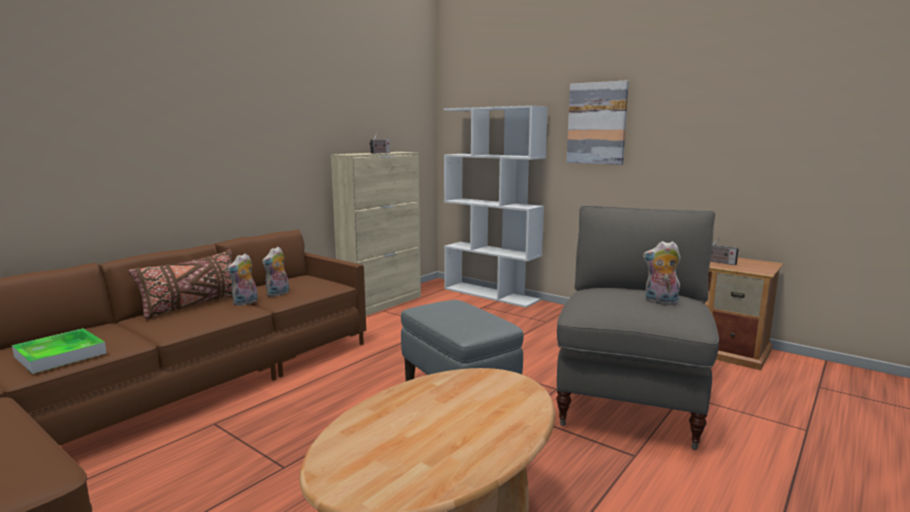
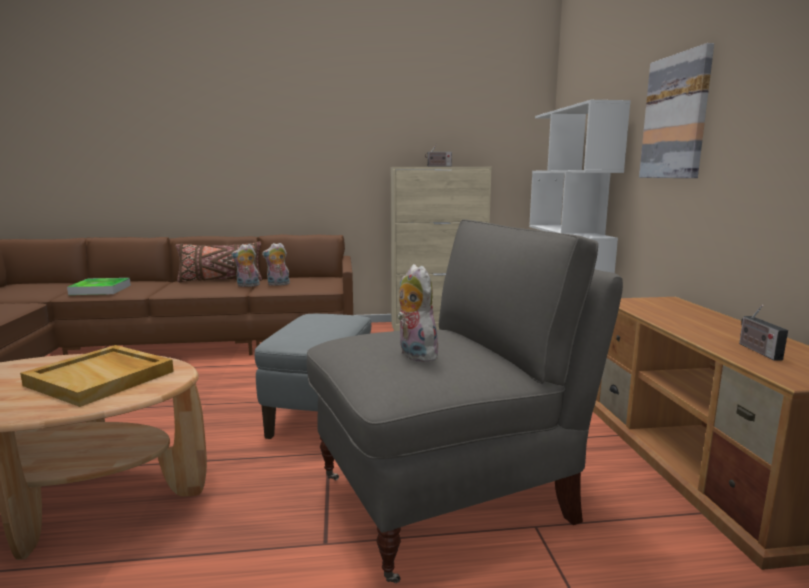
camera: 45 degrees right, 0 degrees up
(466, 401) = (102, 378): none -> beige tray

